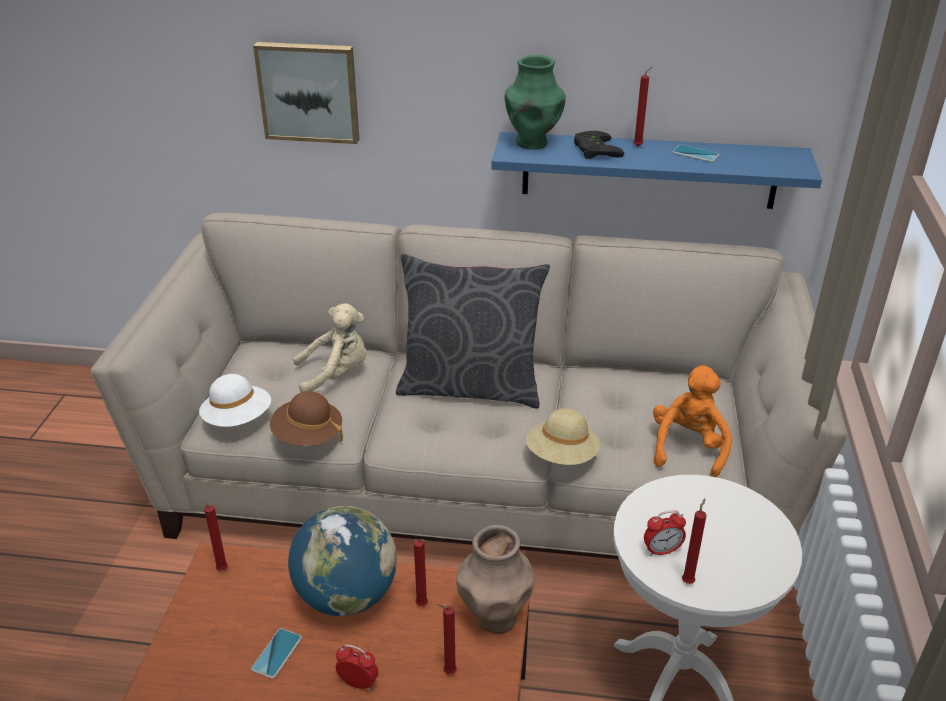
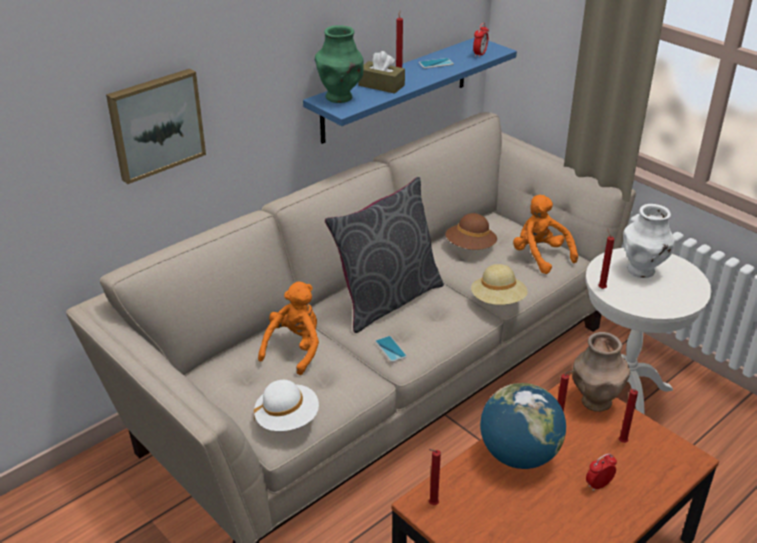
camera: 50 degrees left, 0 degrees up
(277, 653) = (541, 511): phone -> phone (390, 349)
(308, 436) = (350, 394): brown hat -> brown hat (470, 247)
(336, 374) = (295, 349): beige plush toy -> orange plush toy
(593, 150) = (381, 85): black game controller -> brown tissue box
(662, 550) = (645, 299): alarm clock -> alarm clock (480, 54)
(688, 581) = (675, 303): red candle -> red candle (601, 288)
(719, 523) = (641, 270): none -> white vase

